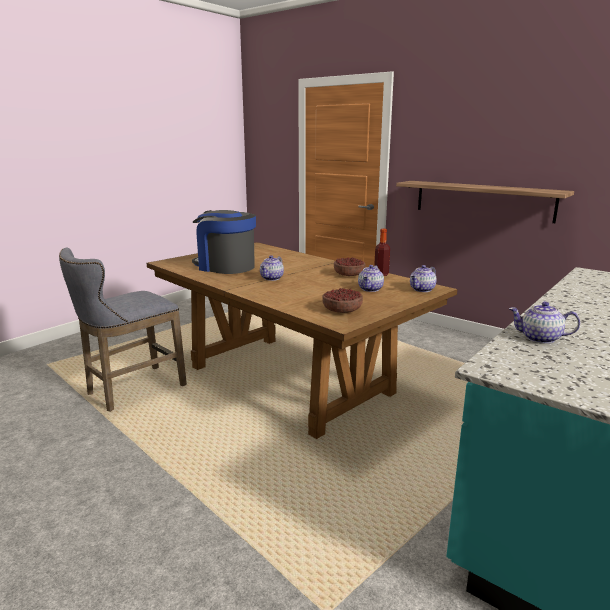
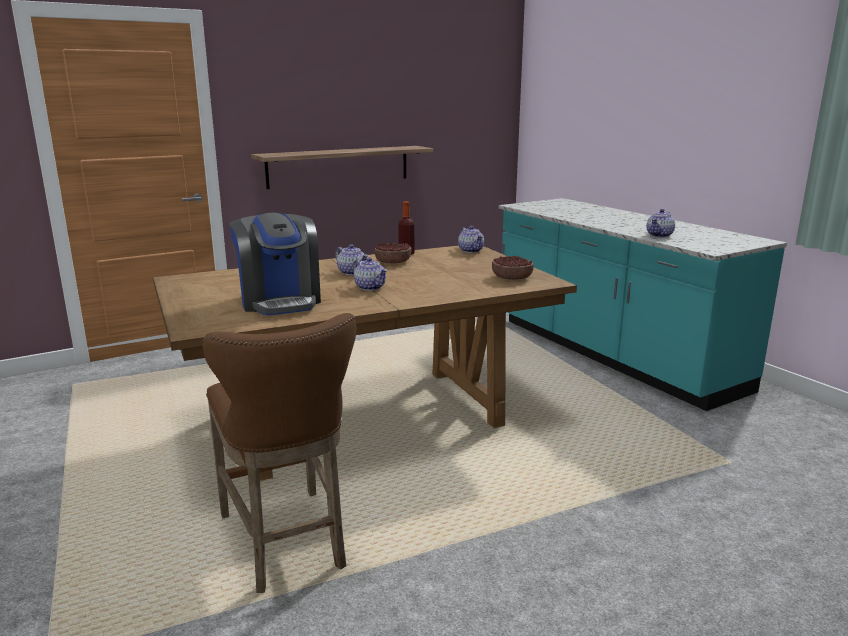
camera: 70 degrees left, 0 degrees up
(131, 390) = (286, 544): grey stool -> brown stool
(225, 266) = (280, 301): coffee machine -> coffee machine turned 75 degrees counterclockwise
(370, 289) = (454, 262): teapot -> teapot (352, 272)

